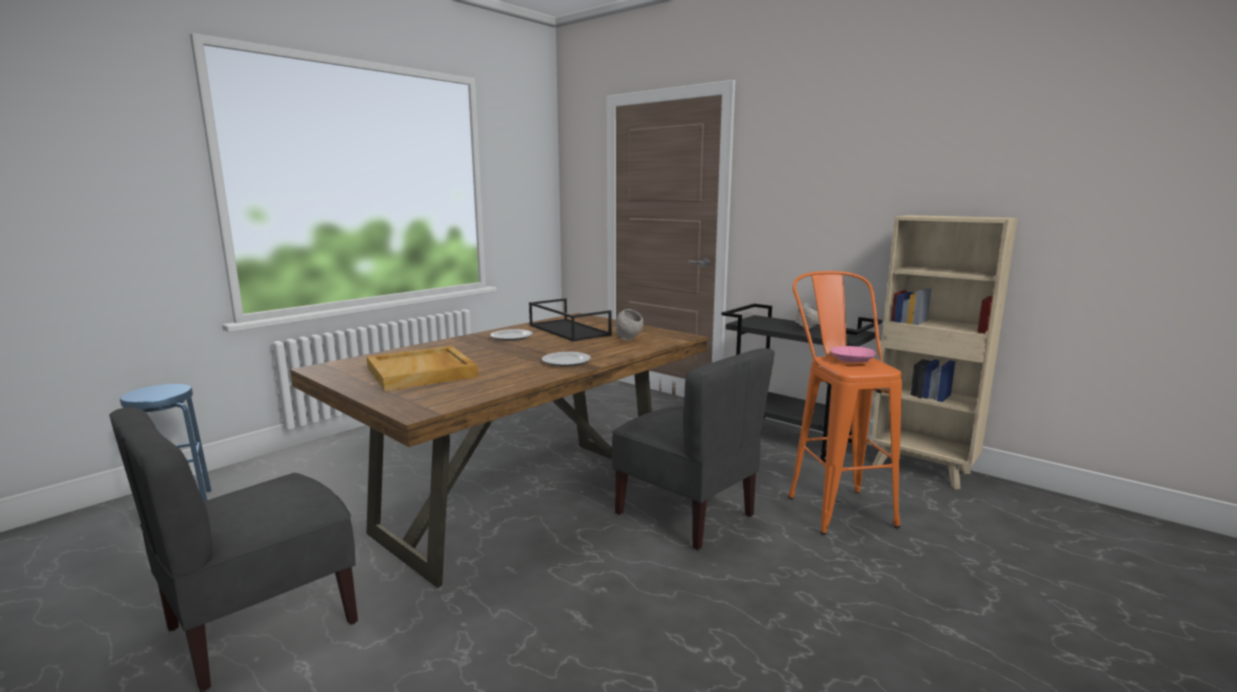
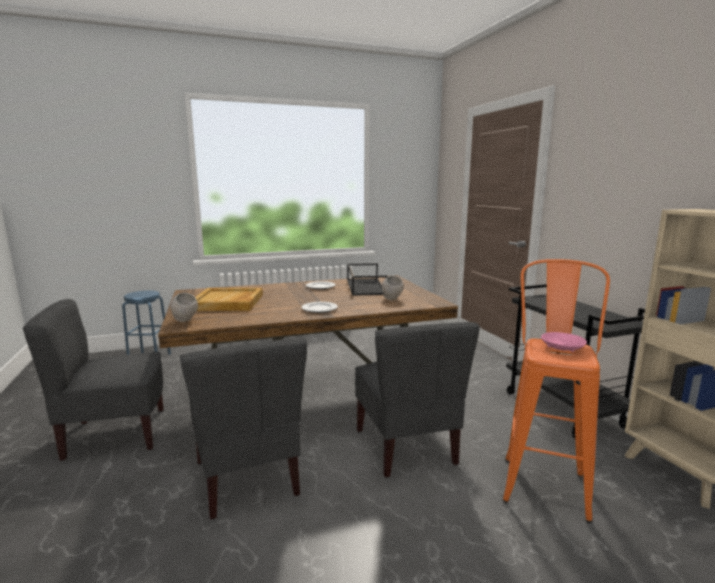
camera: 30 degrees right, 0 degrees up
(543, 605) = (249, 478): none -> grey chair
(807, 329) = (581, 312): grey bowl -> grey bowl (185, 321)

